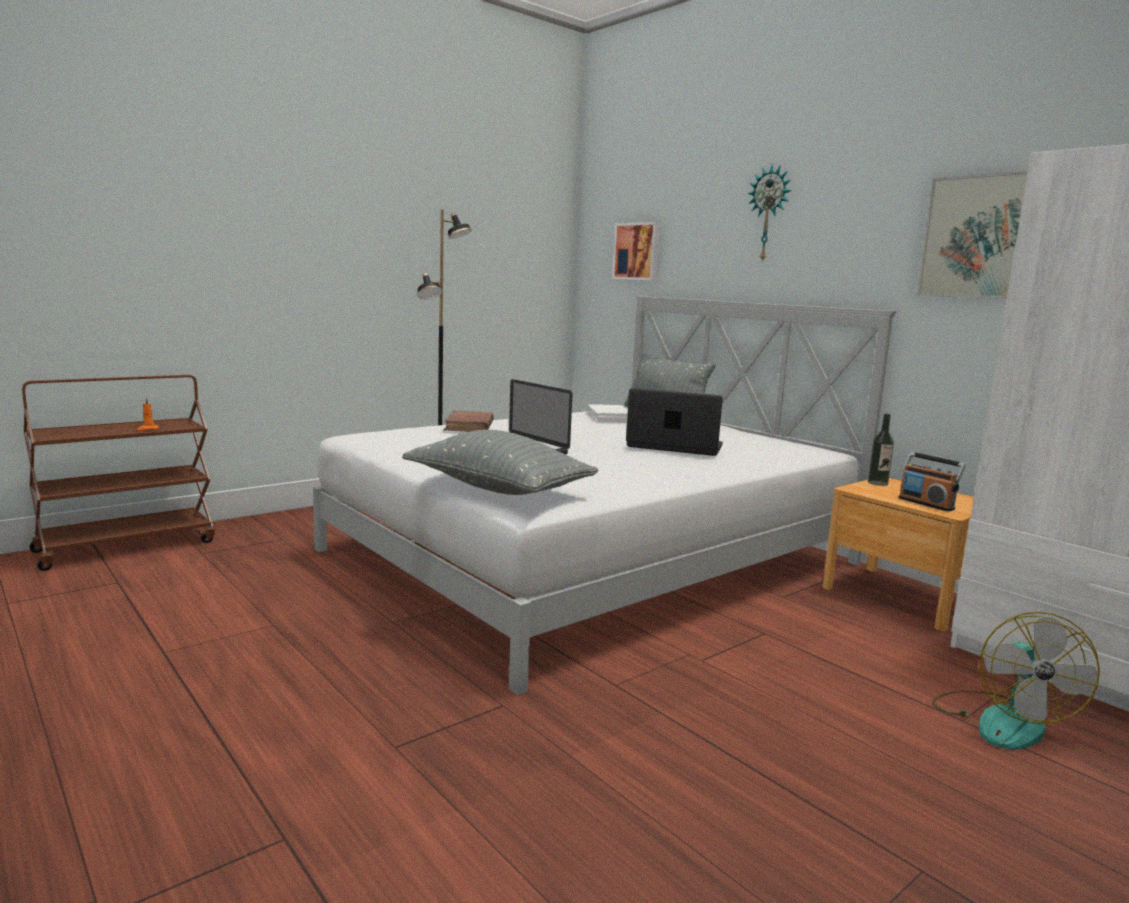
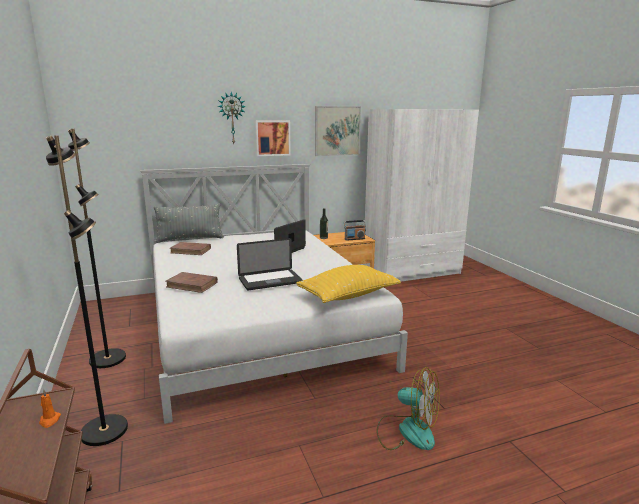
camera: 70 degrees left, 5 degrees up
(300, 529) = (105, 430): none -> black floor lamp
(498, 489) = (348, 295): grey pillow -> yellow pillow
(609, 417) = (191, 251): white book -> brown book
(637, 251) = (128, 140): picture -> picture (272, 138)
(1001, 720) = (433, 293): fan -> fan (407, 431)

